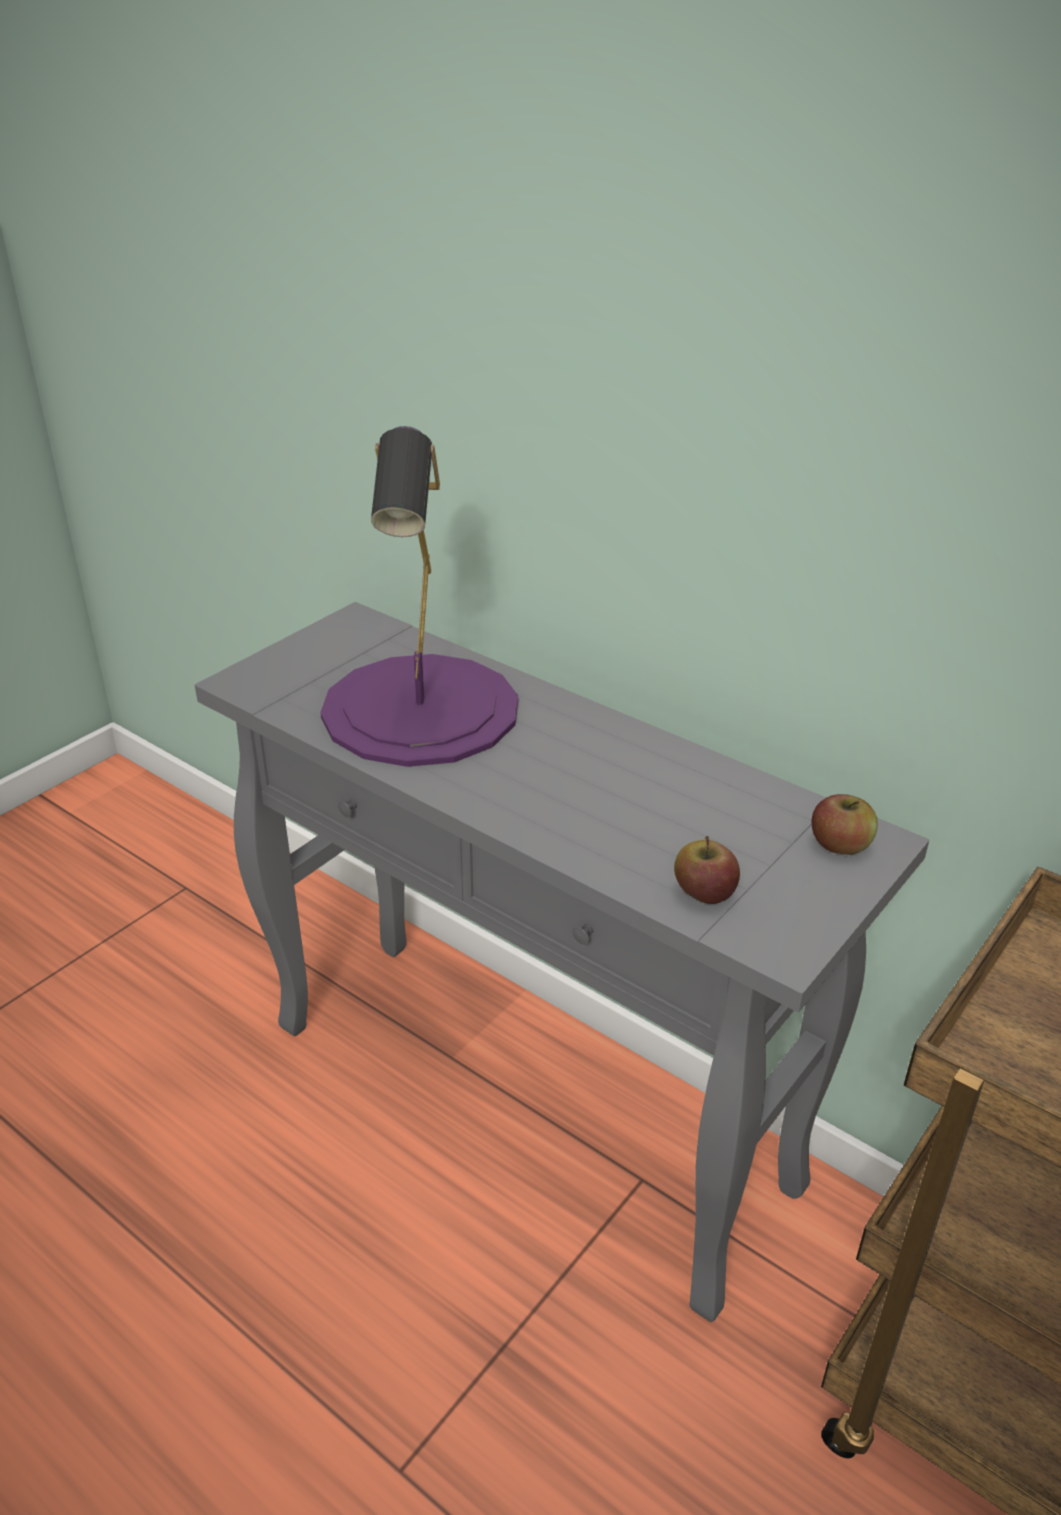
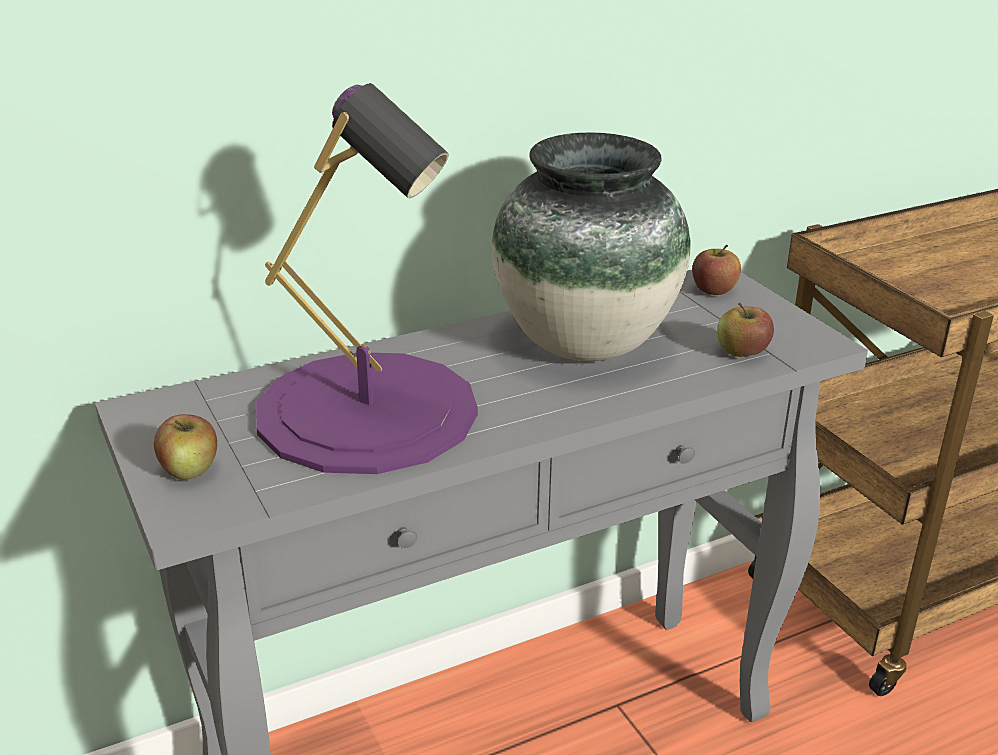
camera: 65 degrees left, 5 degrees down
(291, 664) = (189, 469): none -> apple
(633, 788) = (586, 343): none -> vase

